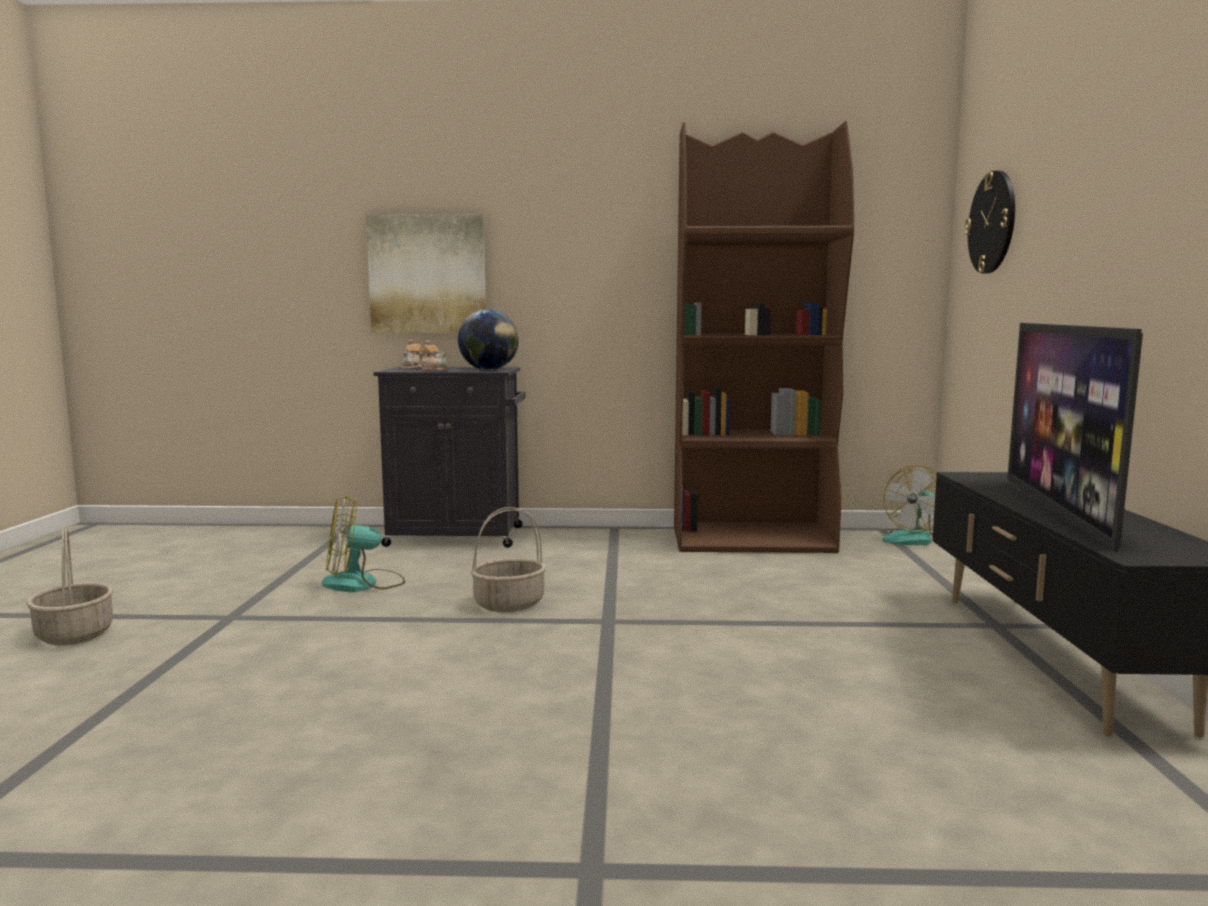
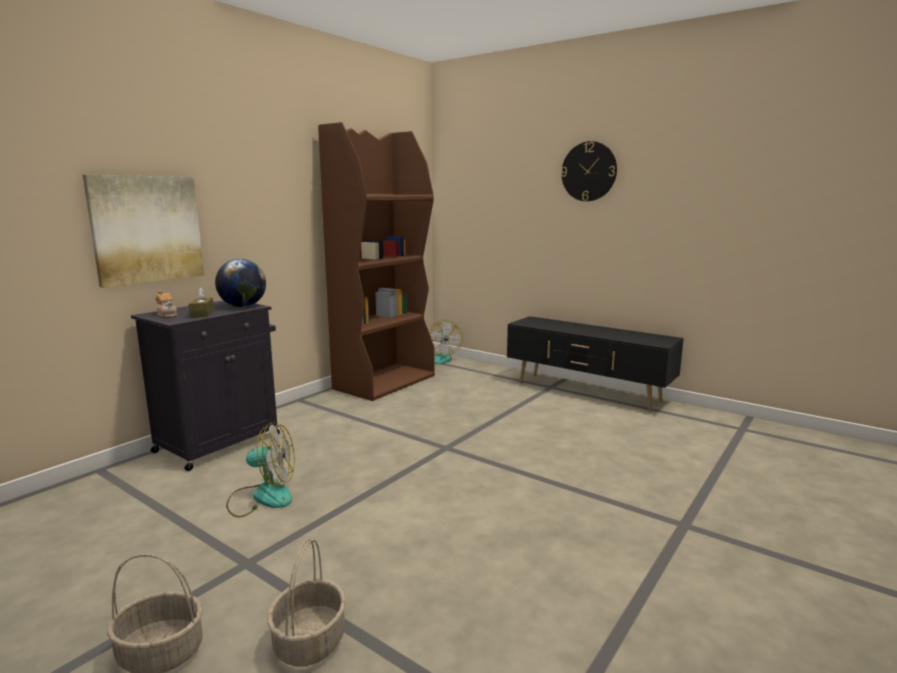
camera: 55 degrees left, 5 degrees up
(363, 583) = (262, 497): fan -> fan turned 105 degrees counterclockwise
(434, 370) = (202, 313): teapot -> brown tissue box
(509, 603) = (381, 463): basket -> basket (309, 641)
(992, 222) = (476, 193): wall clock -> wall clock (589, 171)
(1059, 511) = (595, 332): television -> none

